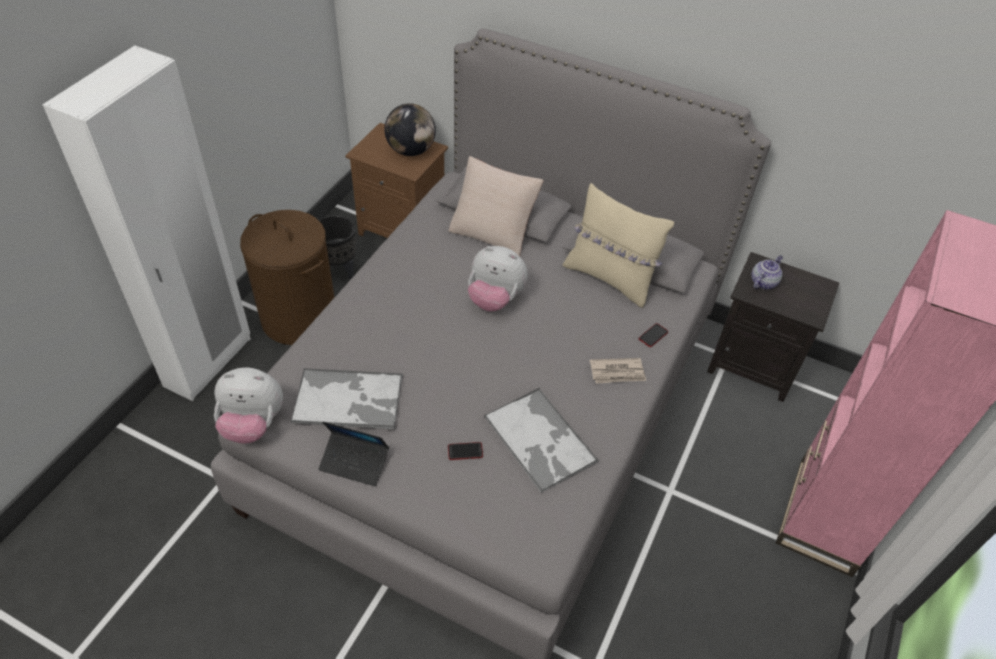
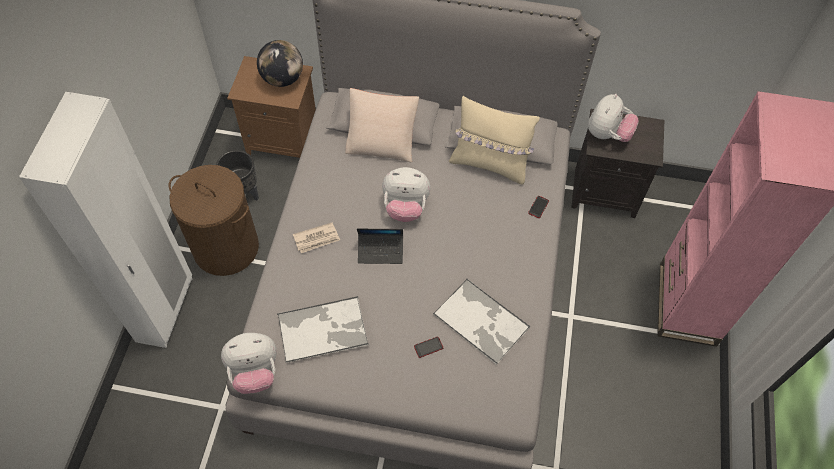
camera: 15 degrees left, 10 degrees up
(354, 462) = (348, 381): laptop -> laptop (380, 251)
(617, 372) = (521, 247): newspaper -> newspaper (317, 239)
(763, 282) = (607, 134): teapot -> plush toy

